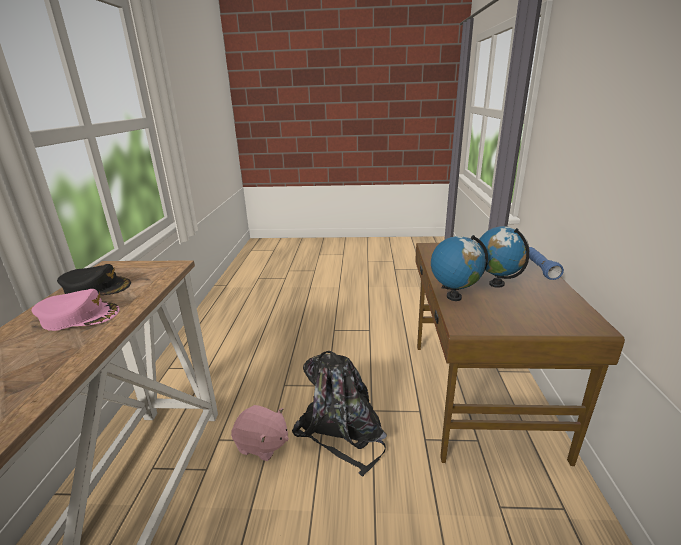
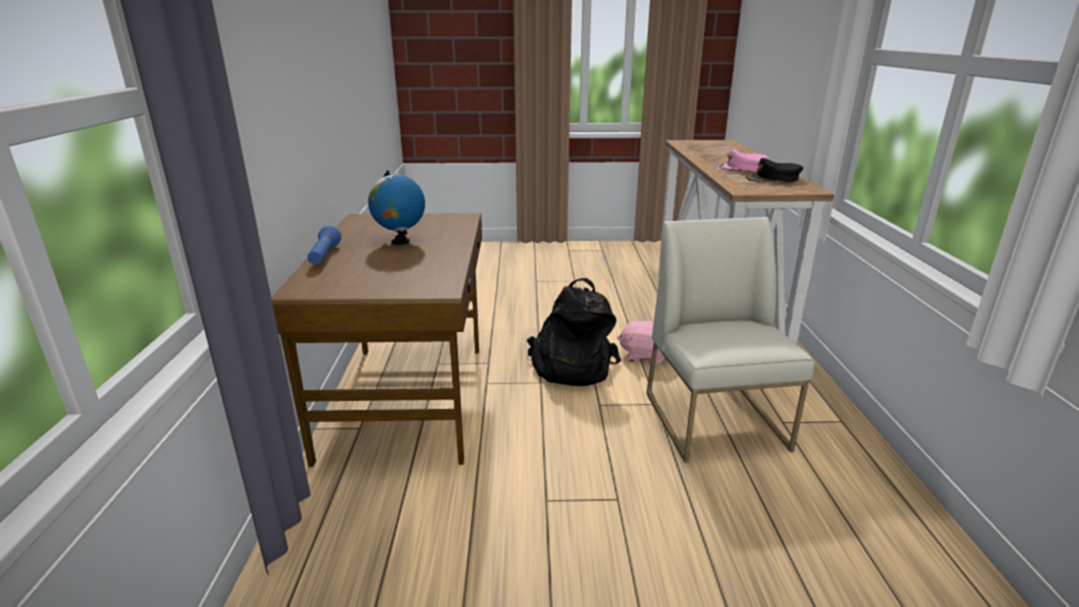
camera: 175 degrees right, 0 degrees up
(251, 369) = (716, 421): none -> white chair
(454, 297) = (458, 232): globe -> none

